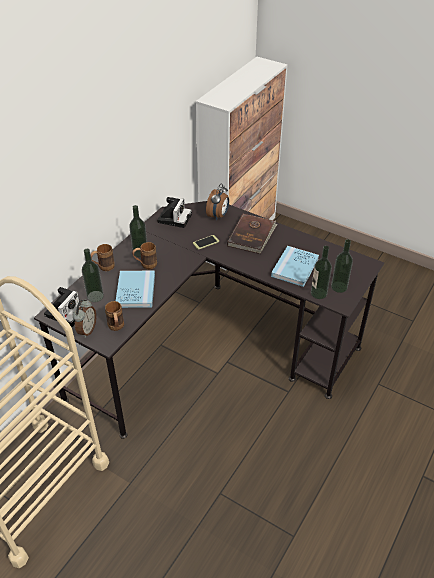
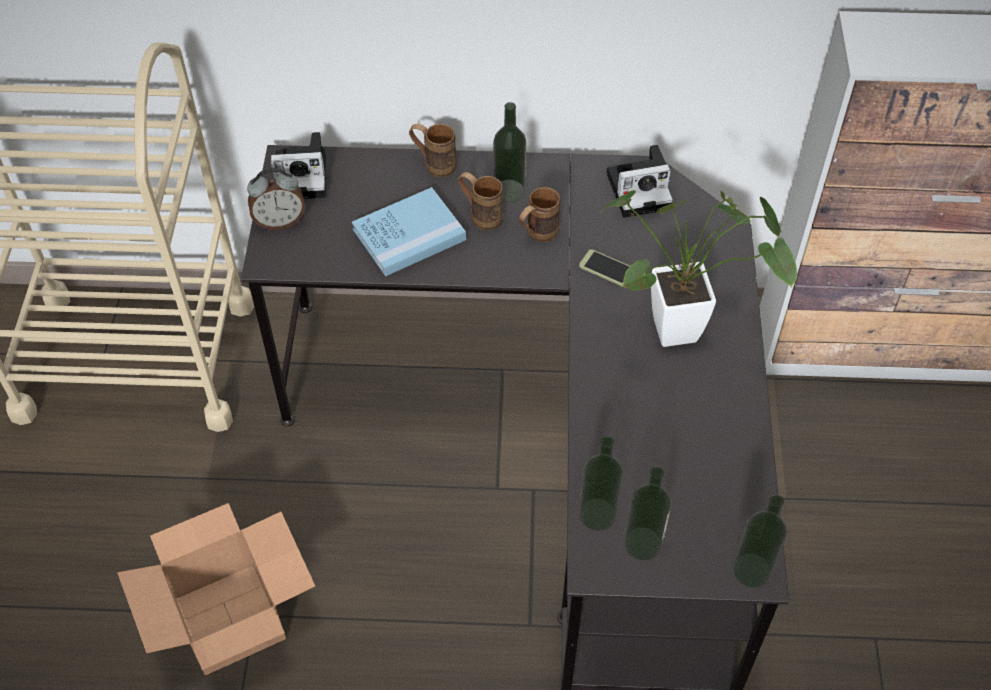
camera: 60 degrees right, 10 degrees up
(95, 296) = (360, 190): bottle -> bottle (751, 570)
(116, 328) = (308, 255): brown mug -> brown mug (537, 235)
(215, 504) = (228, 618): none -> cardboard box
(218, 216) = (702, 250): alarm clock -> none
(252, 235) = (686, 330): brown book -> potted plant
(295, 268) = (643, 442): blue book -> none

